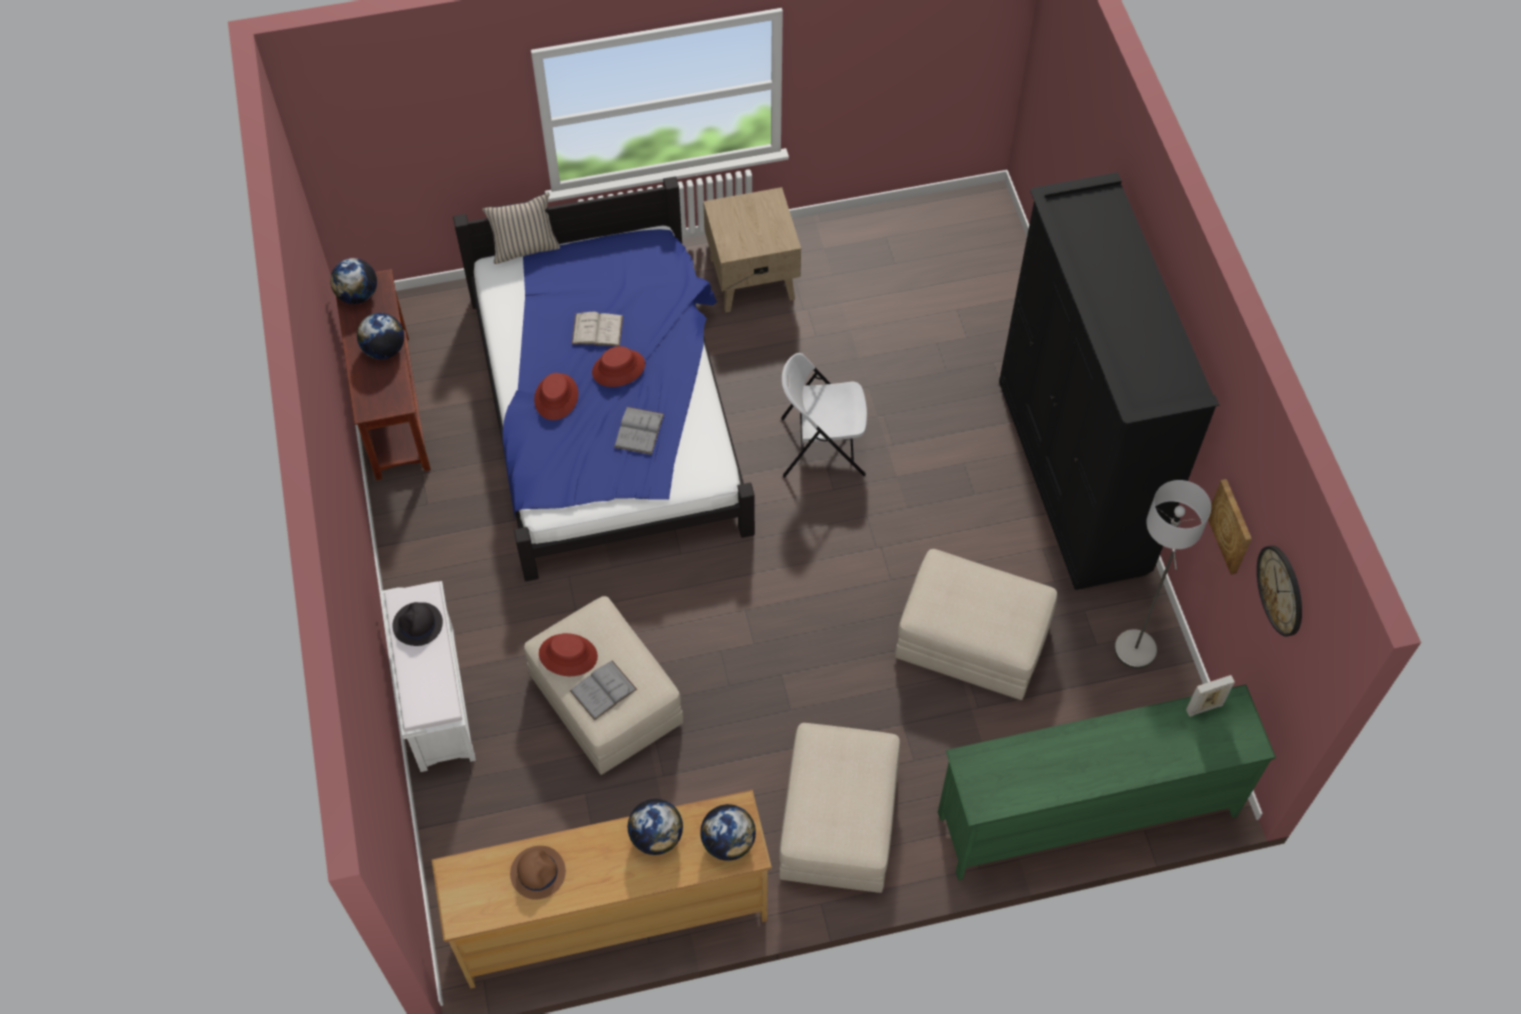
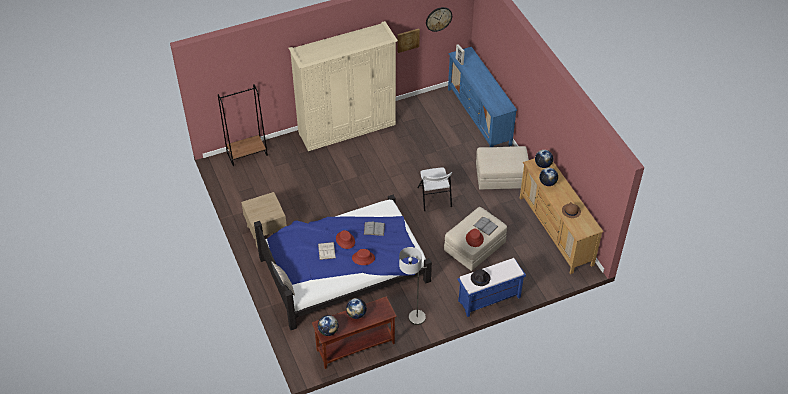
camera: 100 degrees left, 10 degrees down
(436, 698) = (488, 299): white bench -> blue bench
(822, 446) = (347, 199): white chair -> white chair (434, 197)
(972, 640) = (422, 149): beige ottoman -> none
(1005, 260) = (247, 154): none -> clothes rack
(1072, 476) = (347, 128): black wardrobe -> beige wardrobe
(1086, 813) = (478, 117): green dresser -> blue dresser
(1133, 638) = (411, 109): grey floor lamp -> grey floor lamp (411, 318)

